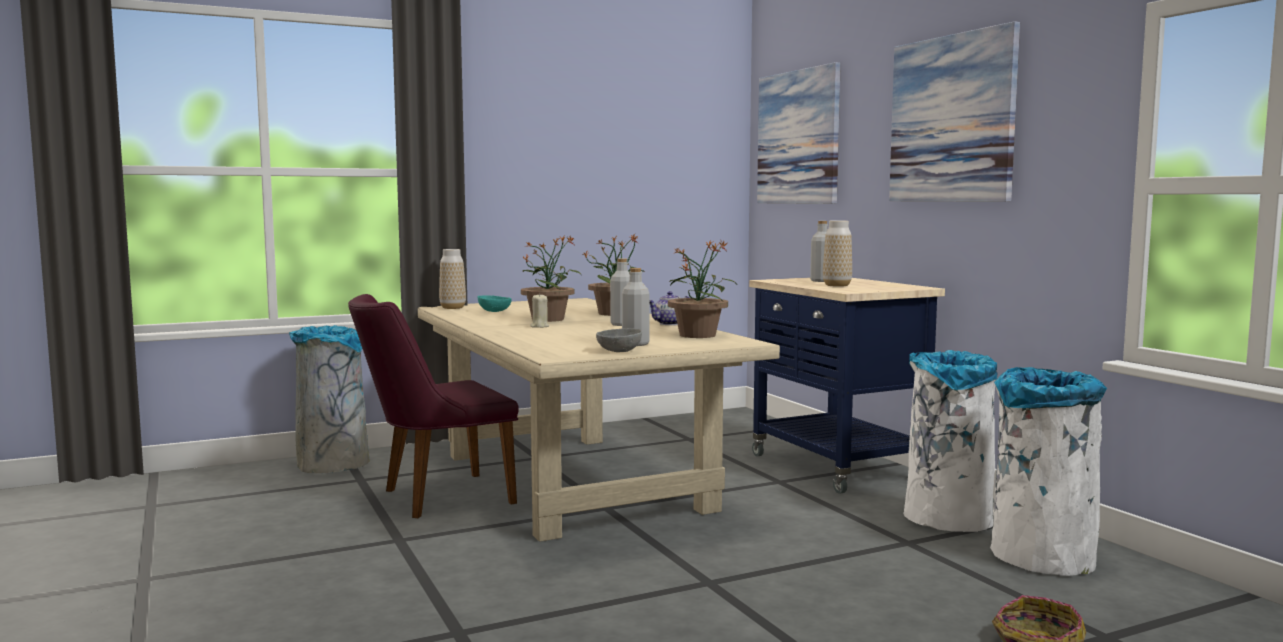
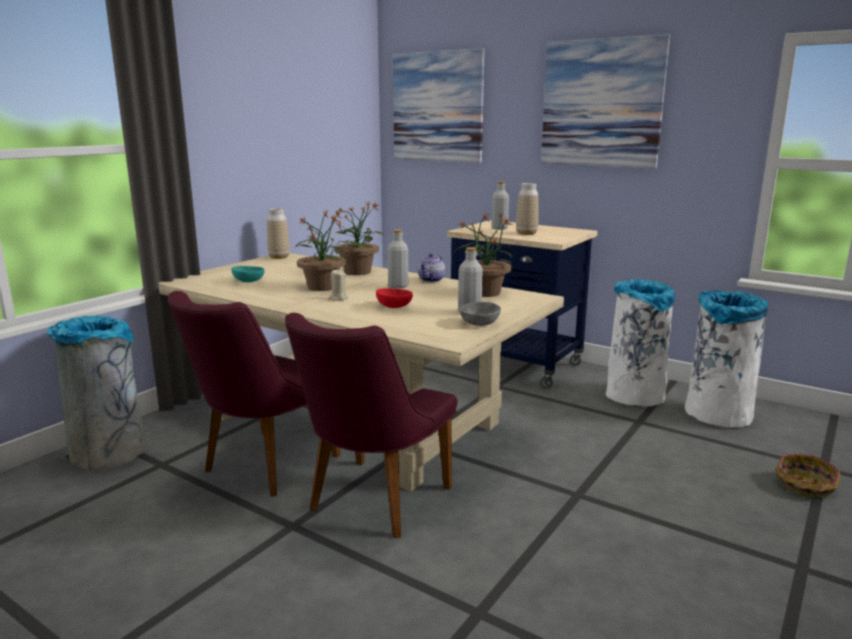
camera: 30 degrees left, 10 degrees up
(453, 308) = (196, 280): vase -> vase (279, 257)
(488, 541) = (371, 503): none -> purple chair
(574, 335) = (394, 306): none -> red bowl

